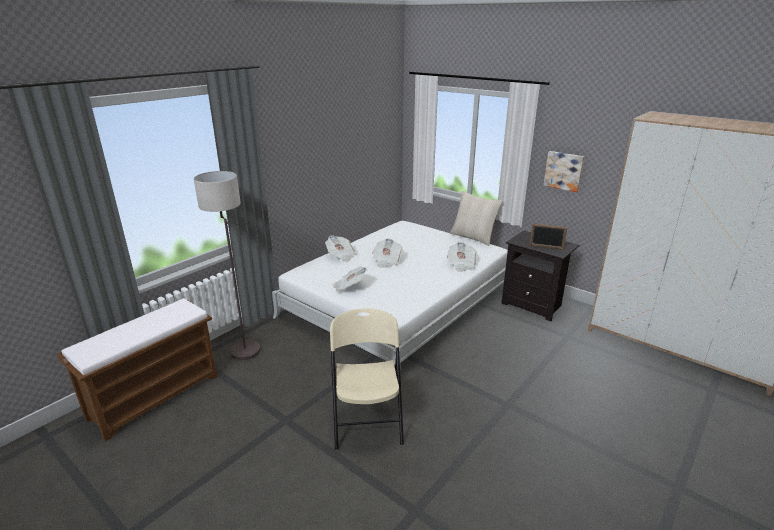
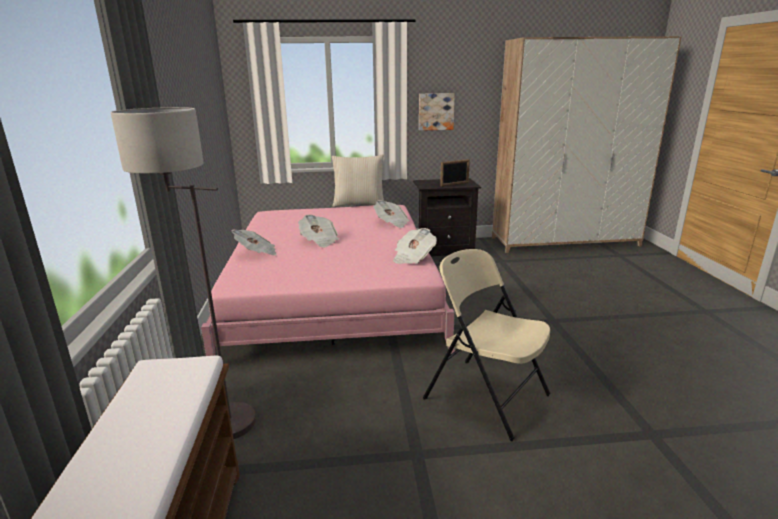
camera: 45 degrees left, 5 degrees down
(349, 287) = (325, 272): newspaper -> newspaper (413, 258)
(399, 302) = (333, 293): white bed -> pink bed

